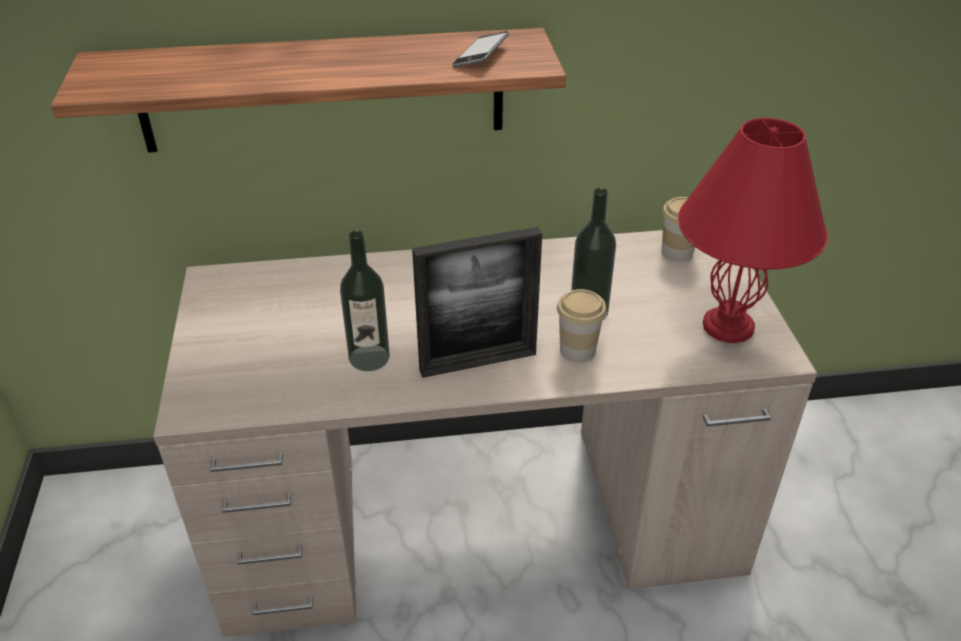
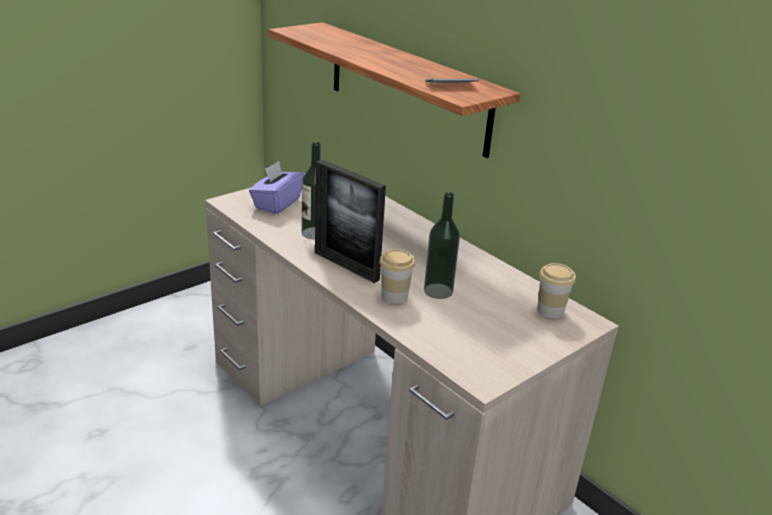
camera: 55 degrees right, 10 degrees down
(248, 362) = (277, 203): none -> purple tissue box
(727, 325) = (491, 350): red table lamp -> none

